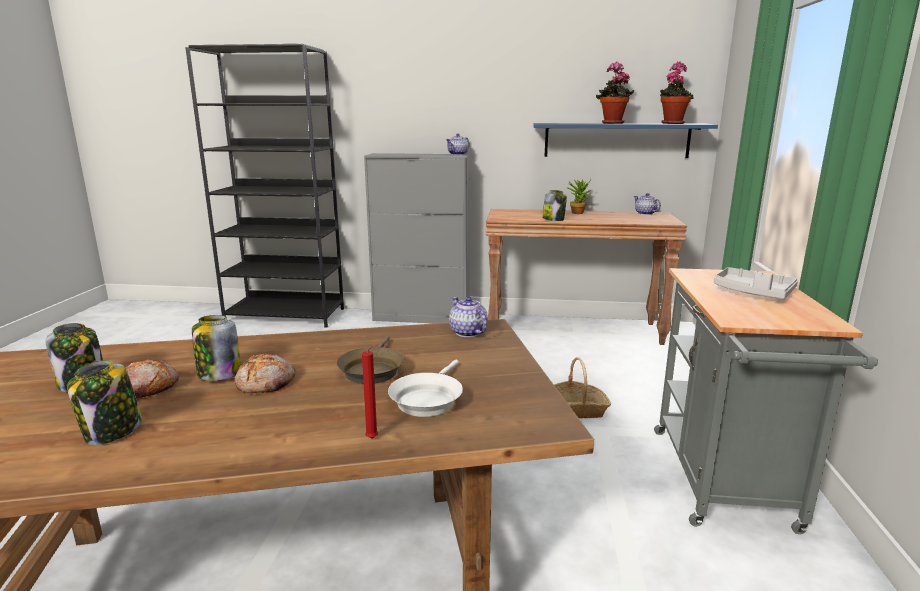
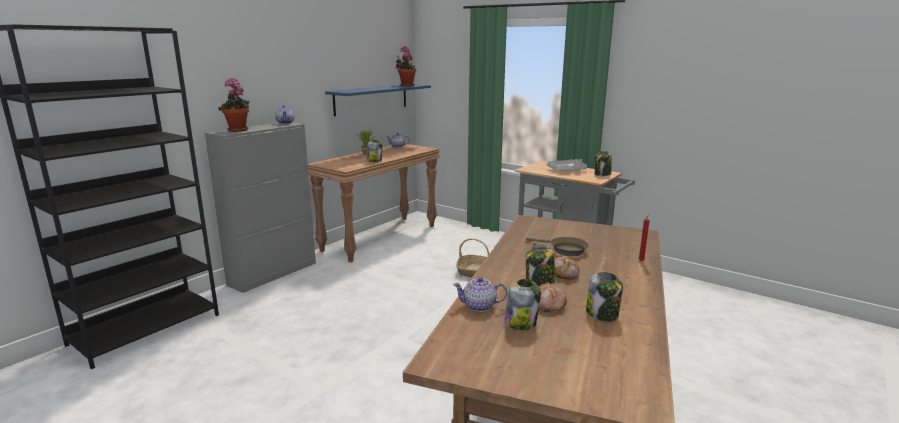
camera: 60 degrees left, 0 degrees up
(428, 399) = (608, 246): white frying pan -> none
(468, 332) = (531, 224): teapot -> teapot (480, 306)
(612, 123) = (380, 88): potted plant -> potted plant (238, 130)
(795, 319) = (602, 174): none -> jar

